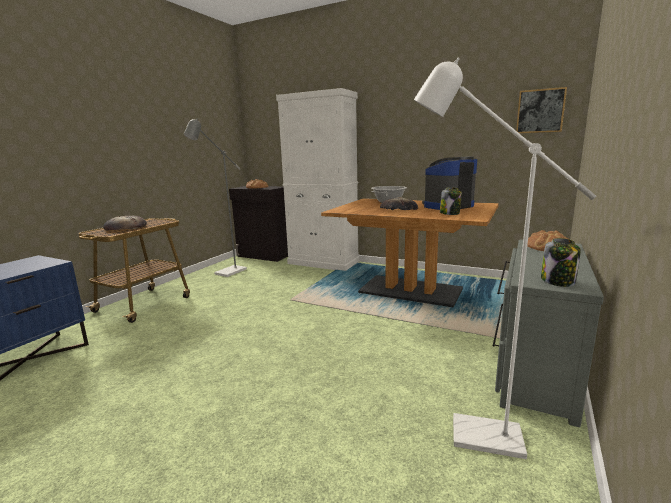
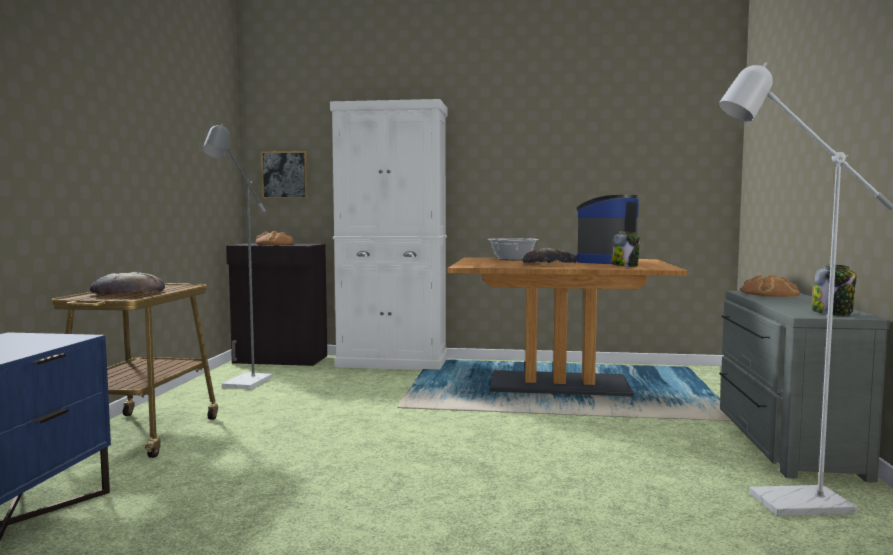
camera: 20 degrees left, 10 degrees down
(540, 111) = (691, 146): picture -> picture (285, 175)

